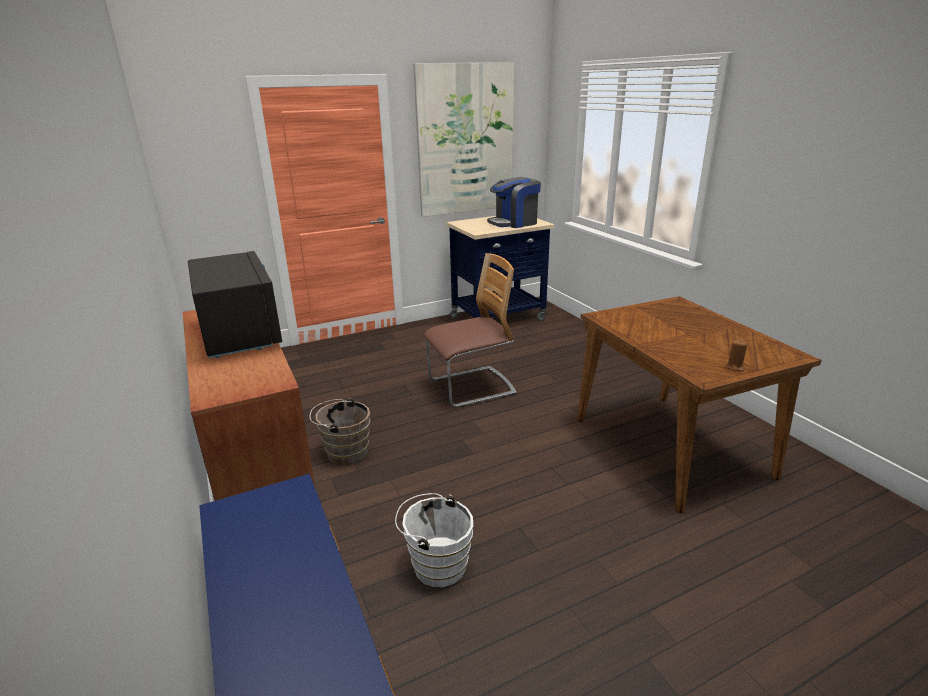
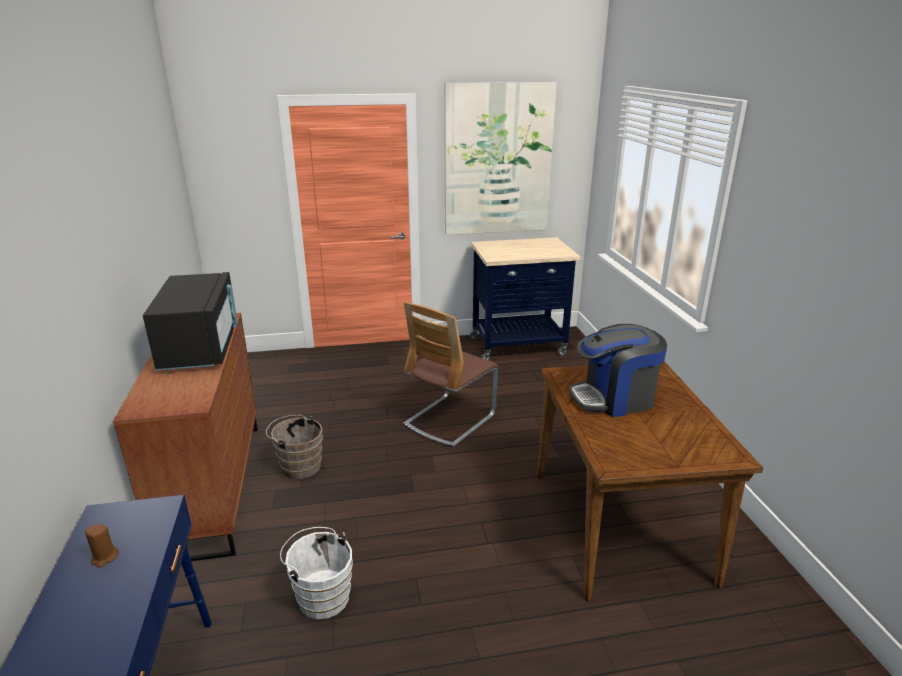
camera: 15 degrees right, 0 degrees up
(471, 387) = (449, 420): chair -> chair turned 135 degrees clockwise
(514, 223) = (538, 250): coffee machine -> coffee machine (614, 398)
(735, 367) = (654, 459): brown candle -> brown candle (104, 557)

